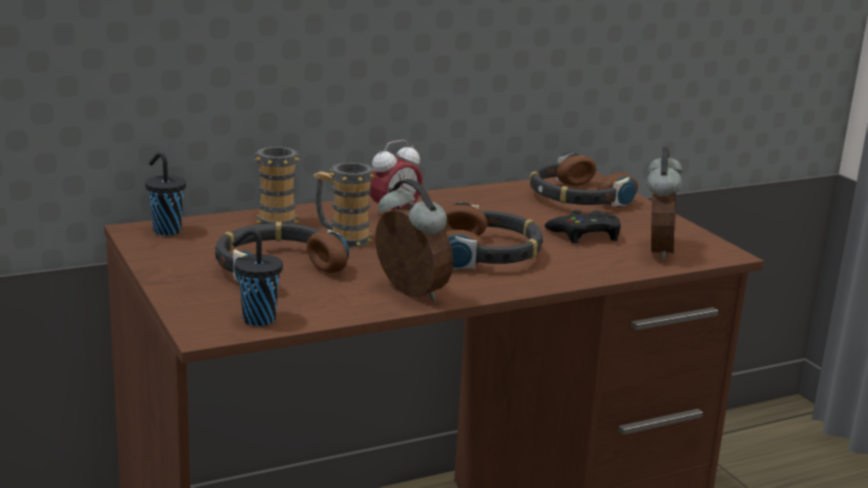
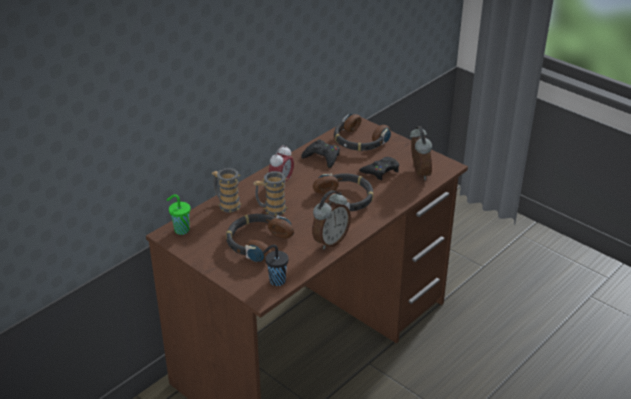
camera: 20 degrees left, 15 degrees up
(166, 230) = (181, 230): black cup -> green cup
(409, 293) = (330, 241): alarm clock -> alarm clock turned 105 degrees clockwise
(493, 202) = (322, 157): none -> black game controller

